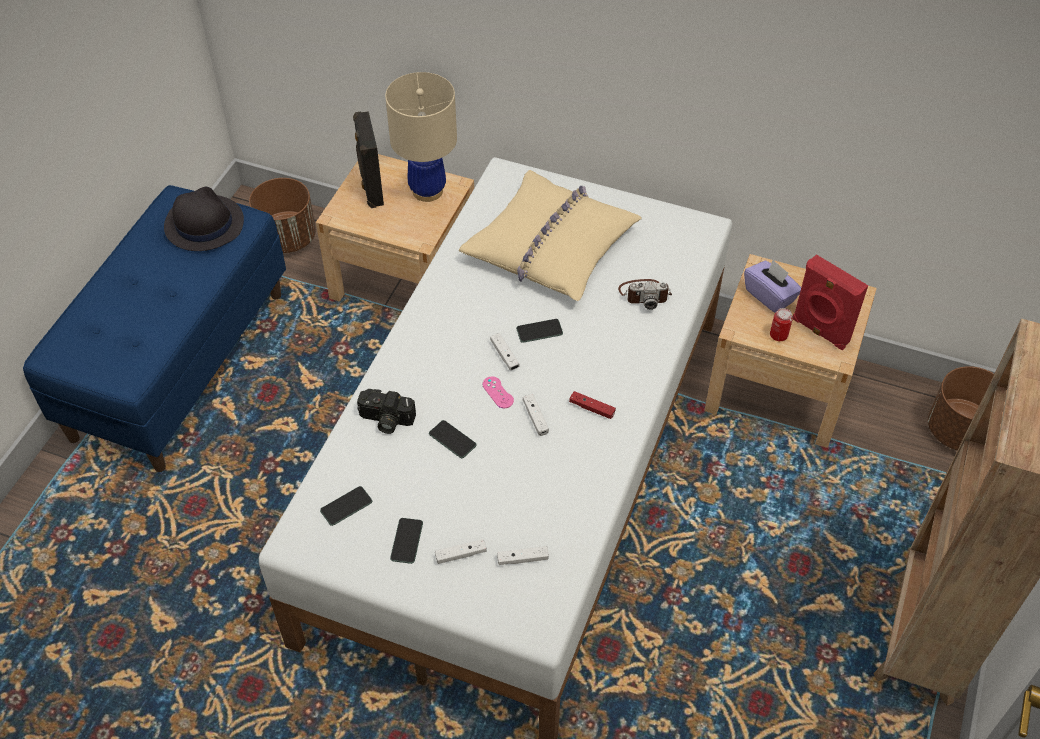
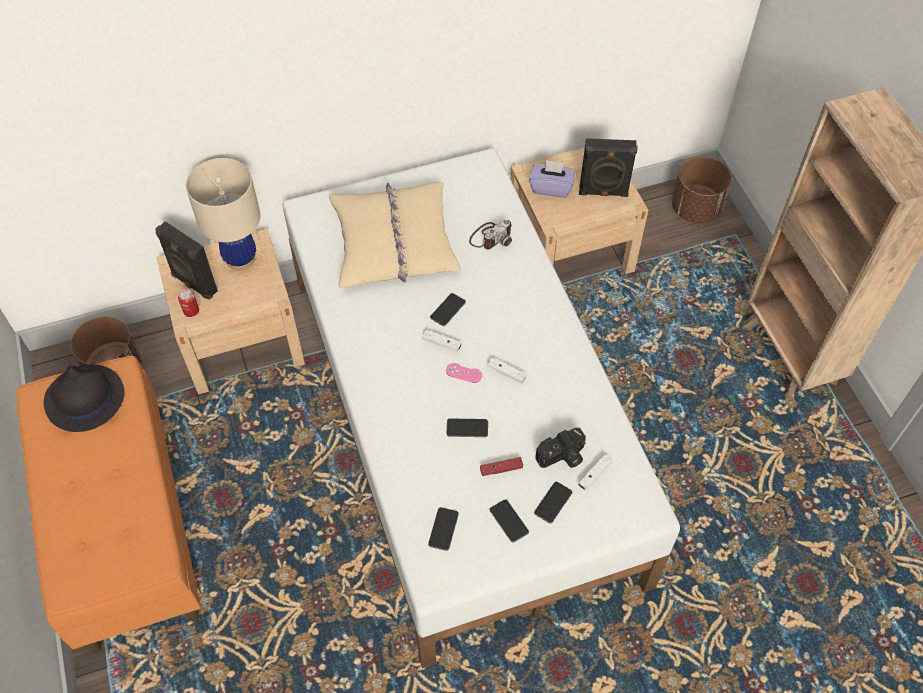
camera: 40 degrees left, 5 degrees up
(179, 363) = (125, 527): blue bench -> orange bench
(385, 420) = (407, 448): camera -> camera (562, 457)
(461, 554) = (553, 502): white game controller -> phone
(592, 408) = (536, 340): red game controller -> red game controller (501, 469)
(778, 335) = (581, 212): can -> can (191, 311)
(819, 331) = (603, 193): red speaker -> black speaker

